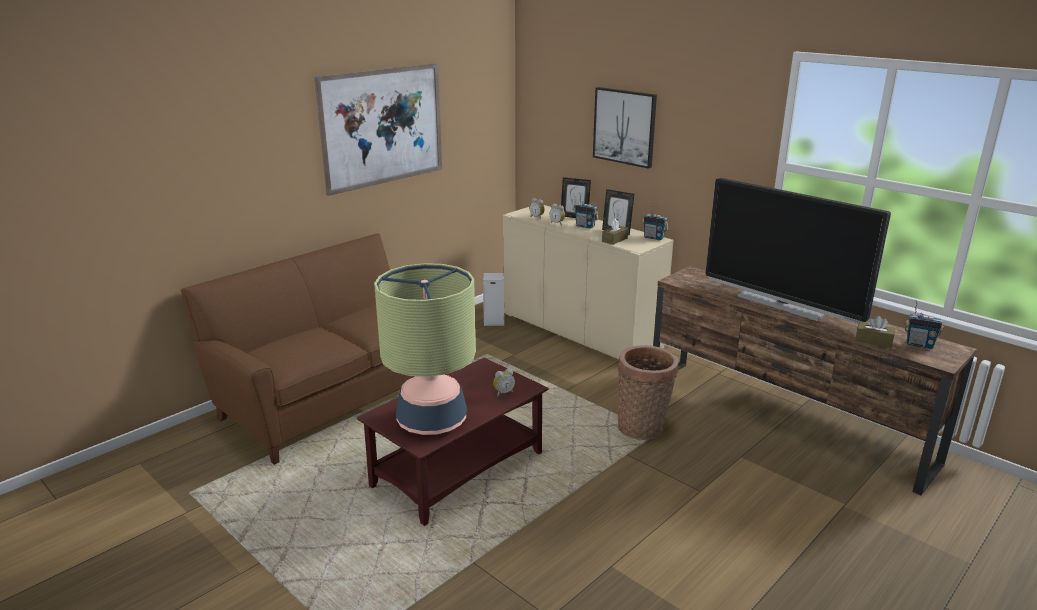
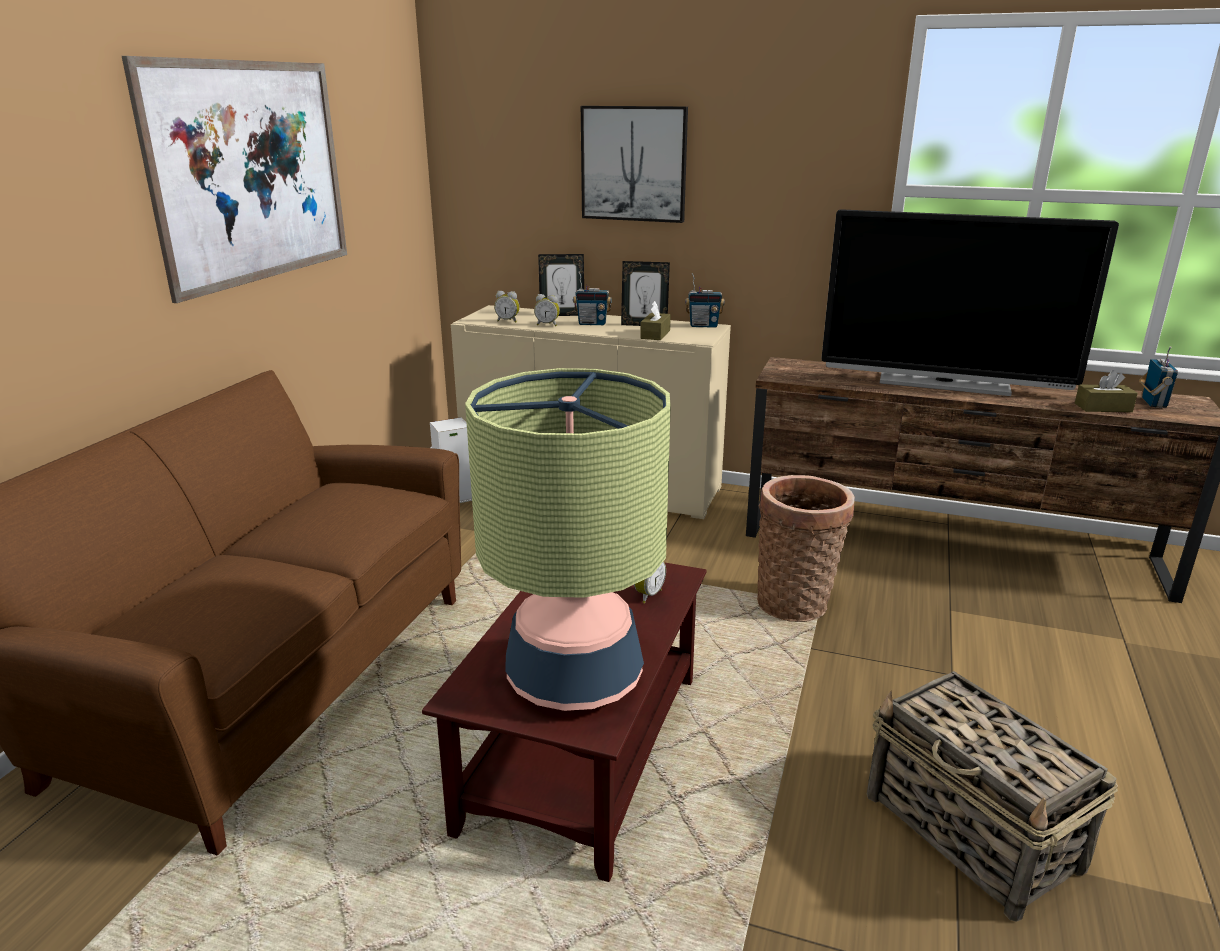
camera: 25 degrees left, 0 degrees up
(624, 565) = (972, 833): none -> basket
(919, 344) = (1152, 403): radio -> radio turned 75 degrees counterclockwise

